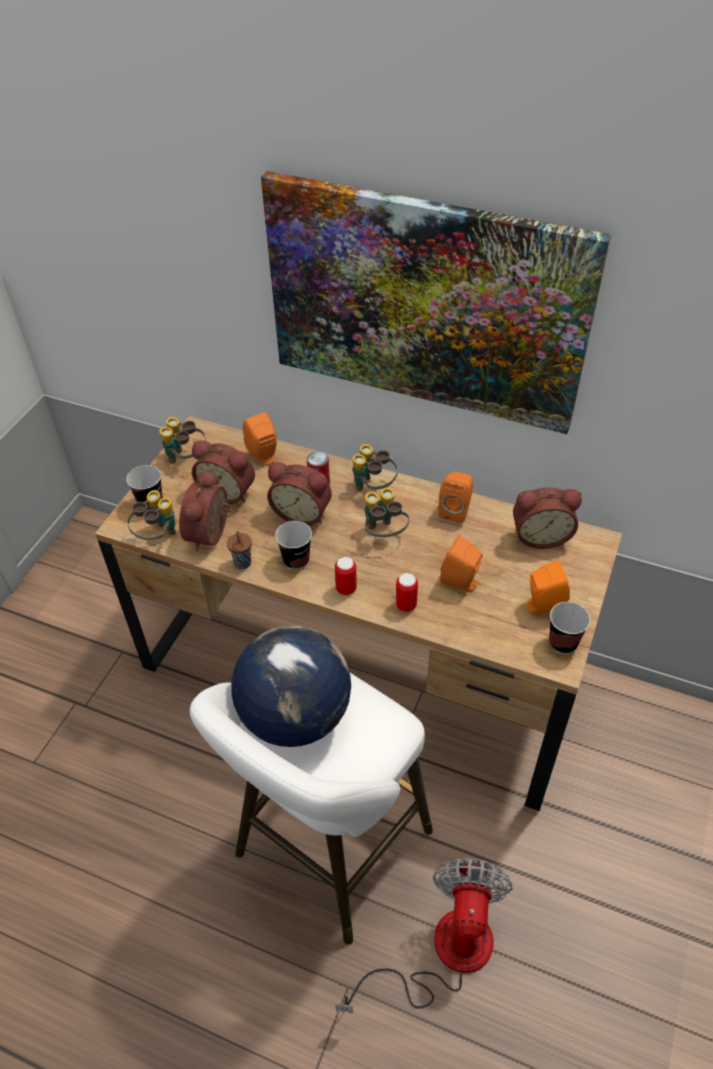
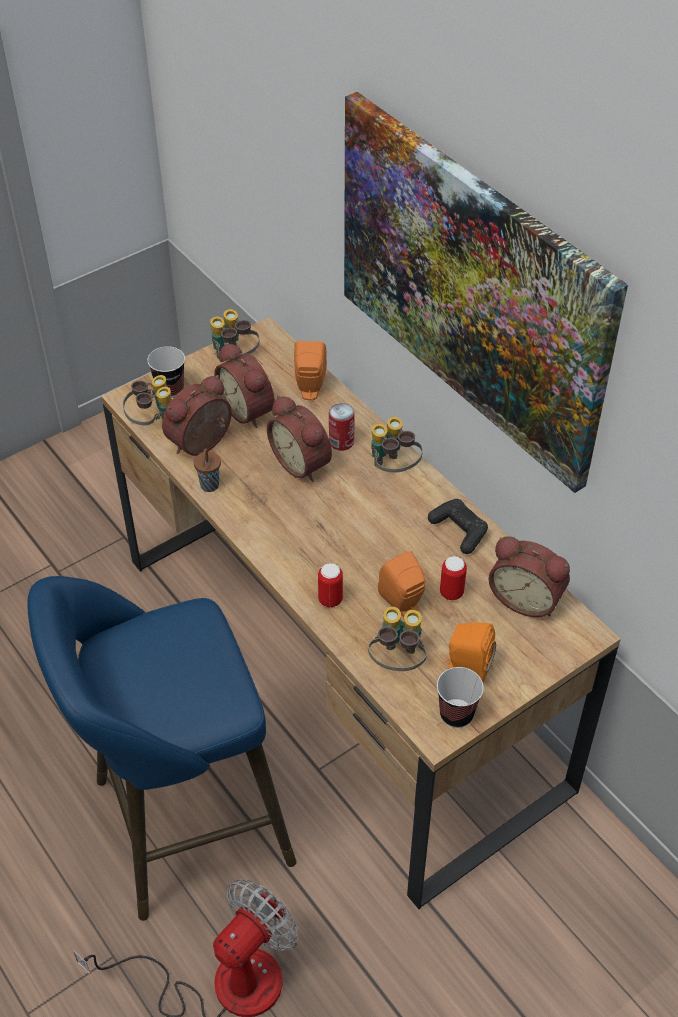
camera: 30 degrees right, 0 degrees up
(296, 560) = (260, 506): cup -> none
(296, 715) = (151, 649): globe -> none
(327, 851) = (181, 826): white stool -> blue stool
(346, 588) = (286, 556): can -> can (451, 593)
(384, 533) = (365, 520): binoculars -> binoculars (397, 661)
(456, 510) = (459, 531): orange speaker -> black game controller

